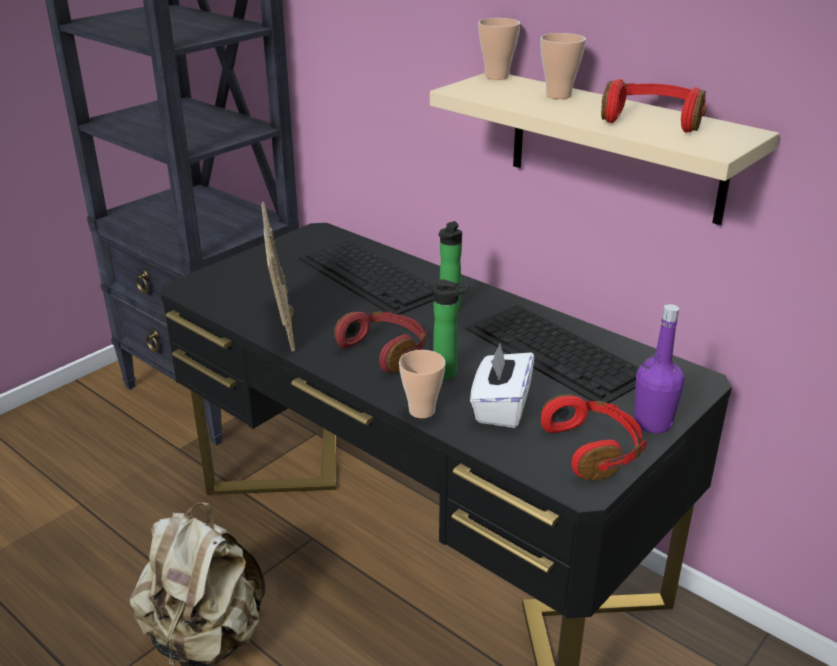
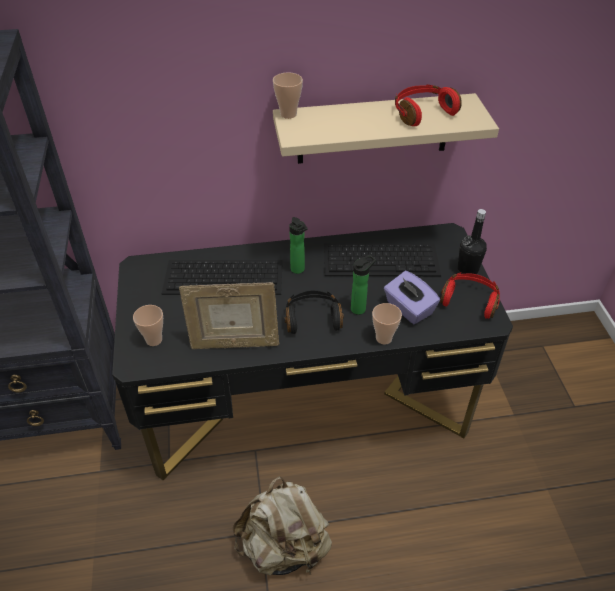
camera: 50 degrees left, 15 degrees up
(282, 323) = (234, 344): picture frame -> picture frame turned 150 degrees clockwise
(385, 350) = (312, 318): red headphones -> black headphones
(500, 407) = (408, 309): white tissue box -> purple tissue box
(558, 95) = (348, 115): cup -> cup (154, 340)
(652, 423) = (467, 269): purple bottle -> black bottle

